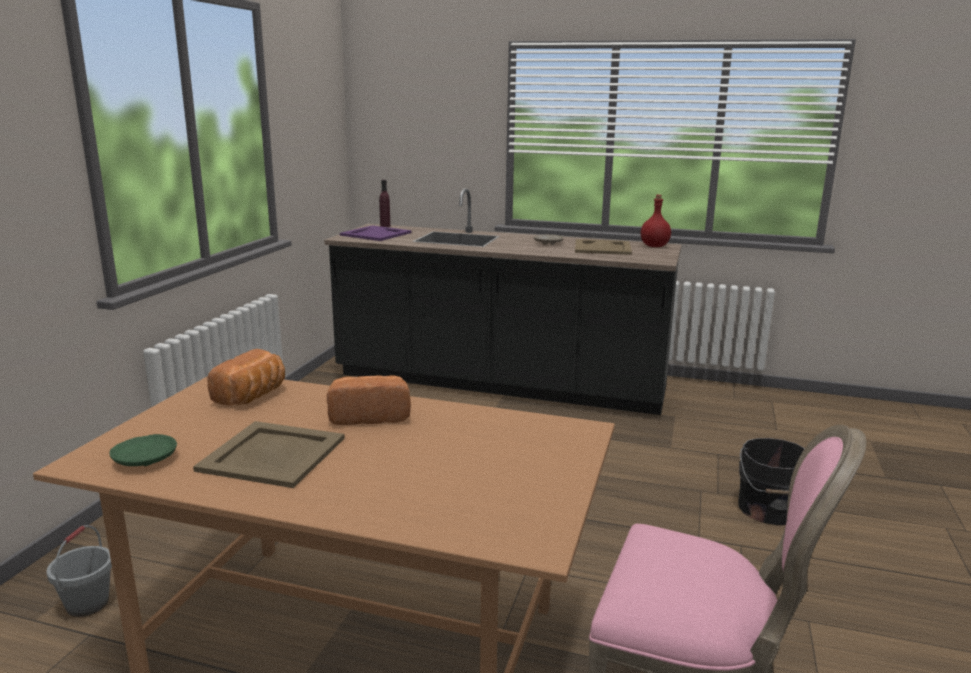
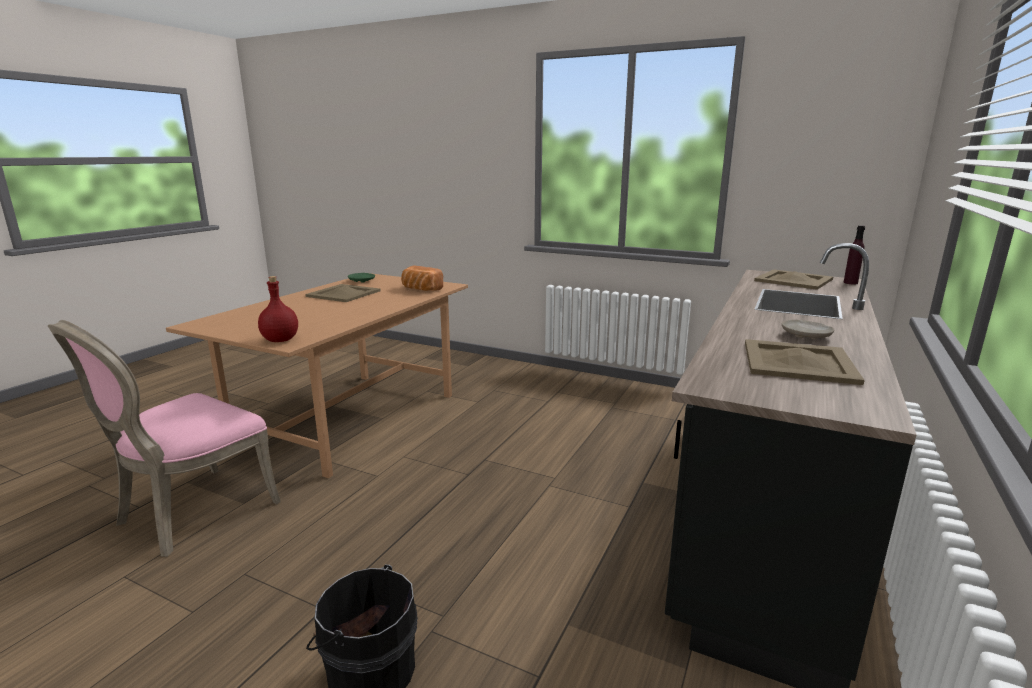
camera: 100 degrees right, 0 degrees up
(87, 603) = (429, 364): grey bucket -> none
(370, 416) = (369, 305): bread -> none
(376, 234) = (793, 280): purple tray -> beige tray
(654, 246) = (855, 402): red bottle -> red bottle (281, 340)

